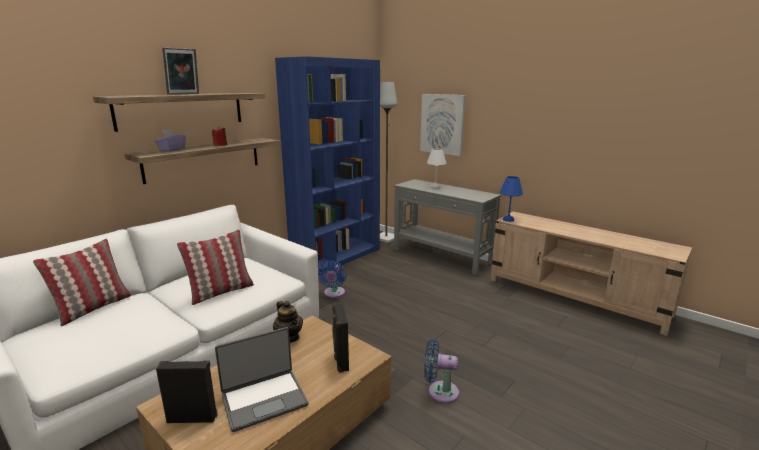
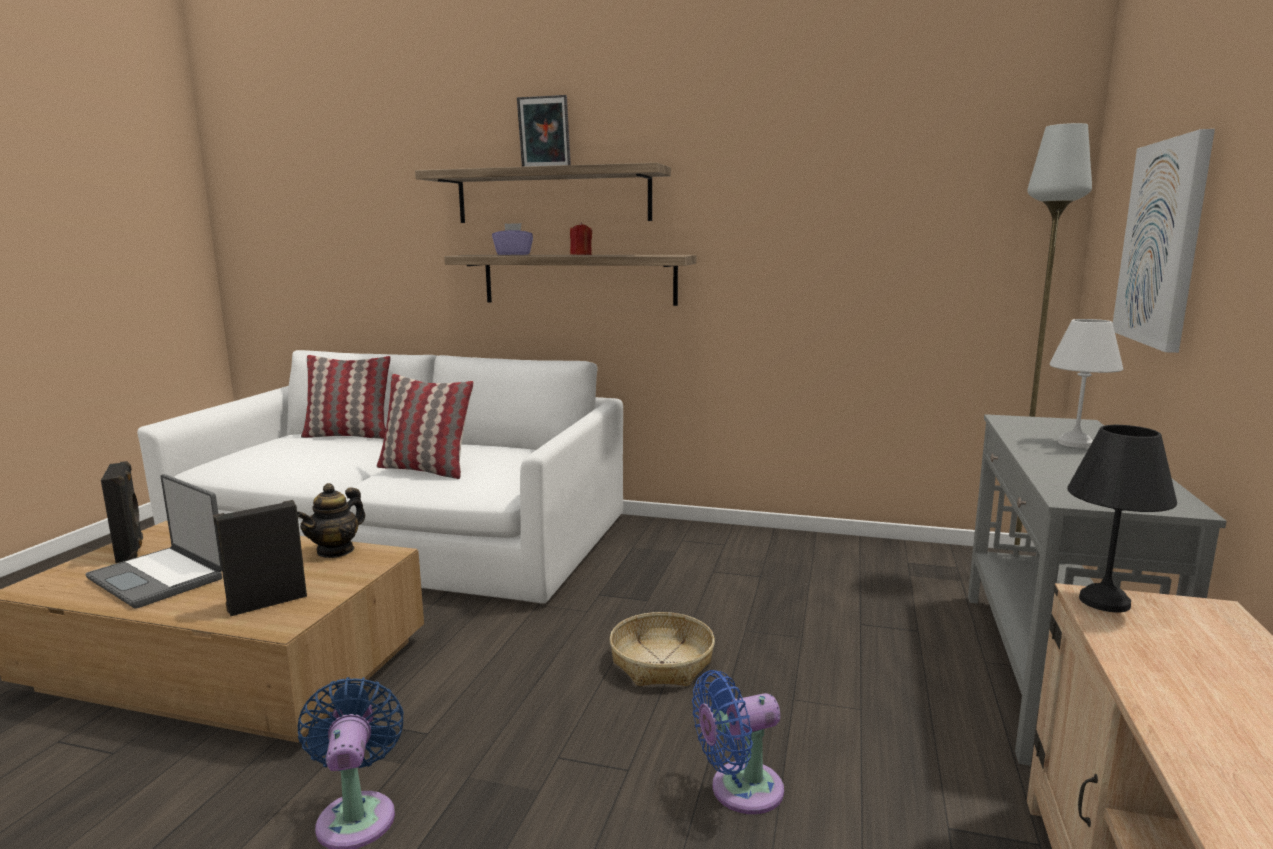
camera: 65 degrees right, 5 degrees down
(334, 294) = (665, 591): blue fan -> blue fan (739, 790)
(337, 257) = (822, 551): blue bookcase -> none
(387, 308) = (662, 662): none -> basket
(509, 220) = (1105, 603): blue table lamp -> black table lamp

